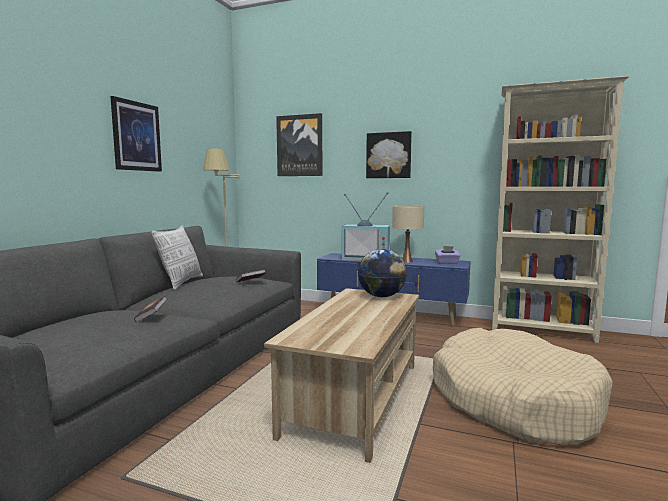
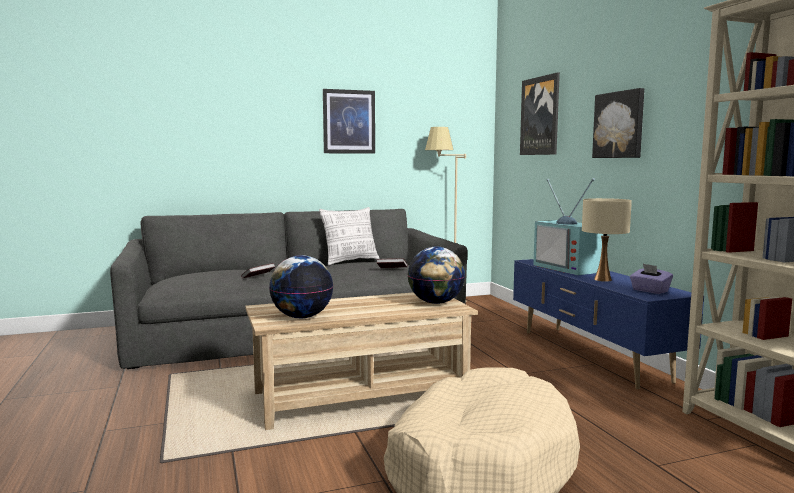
camera: 50 degrees right, 0 degrees up
(353, 334) = (302, 317): none -> globe

